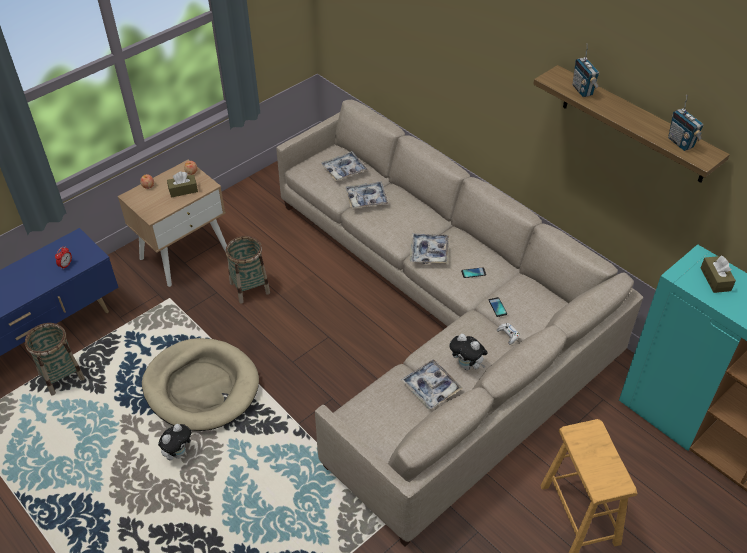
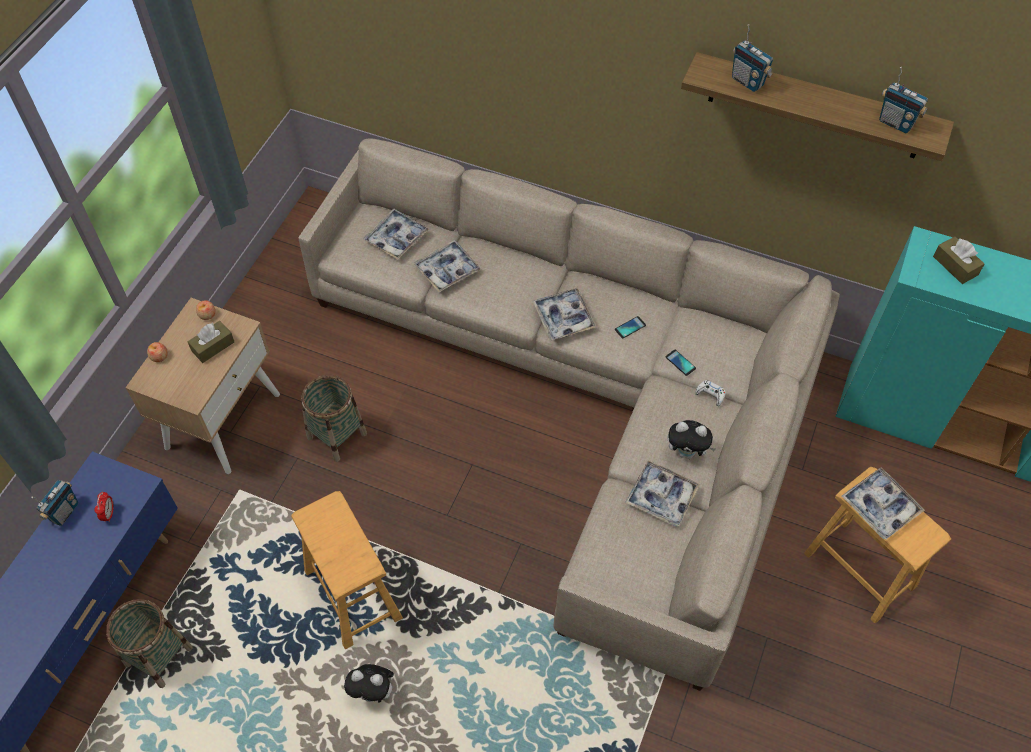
camera: 25 degrees left, 10 degrees up
(42, 255) = (64, 512): none -> radio
(178, 452) = (374, 692): plush toy -> plush toy turned 90 degrees clockwise
(201, 387) = (352, 594): beige dog bed -> brown stool
(589, 448) = (880, 506): none -> tray

